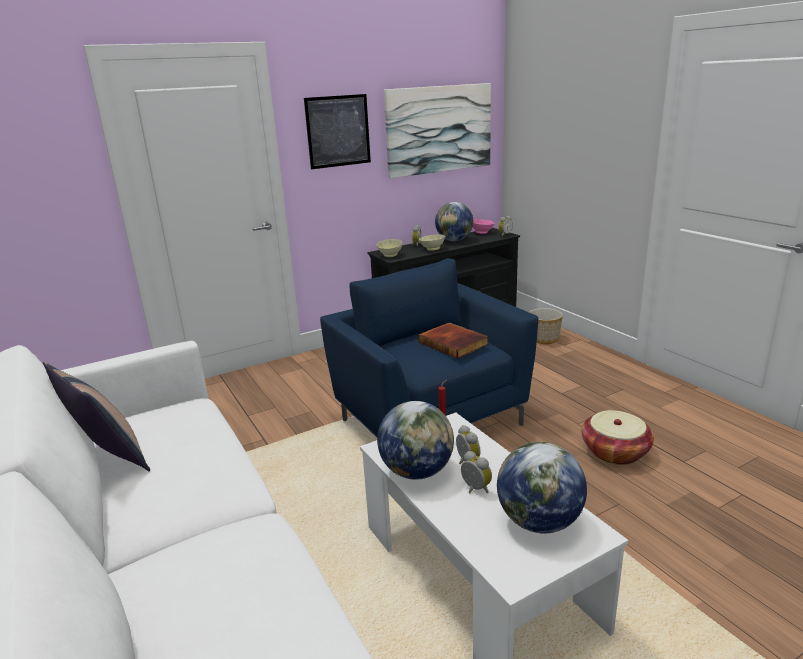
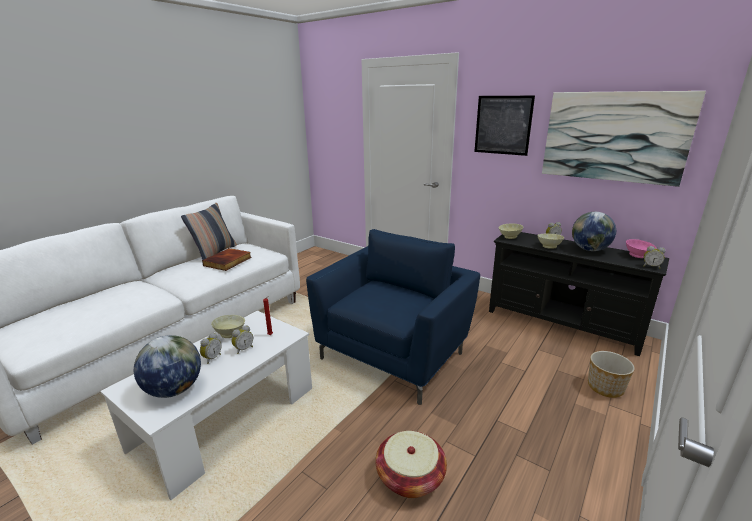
camera: 65 degrees right, 0 degrees up
(417, 471) = (230, 334): globe -> beige bowl
(454, 343) = (392, 303): book -> book (228, 262)

